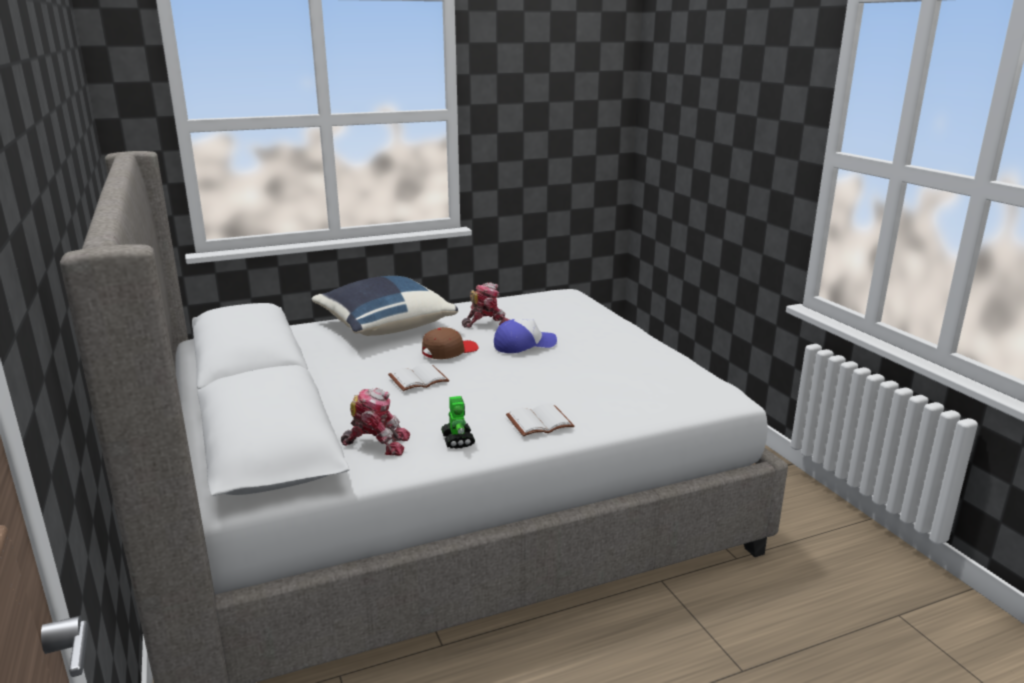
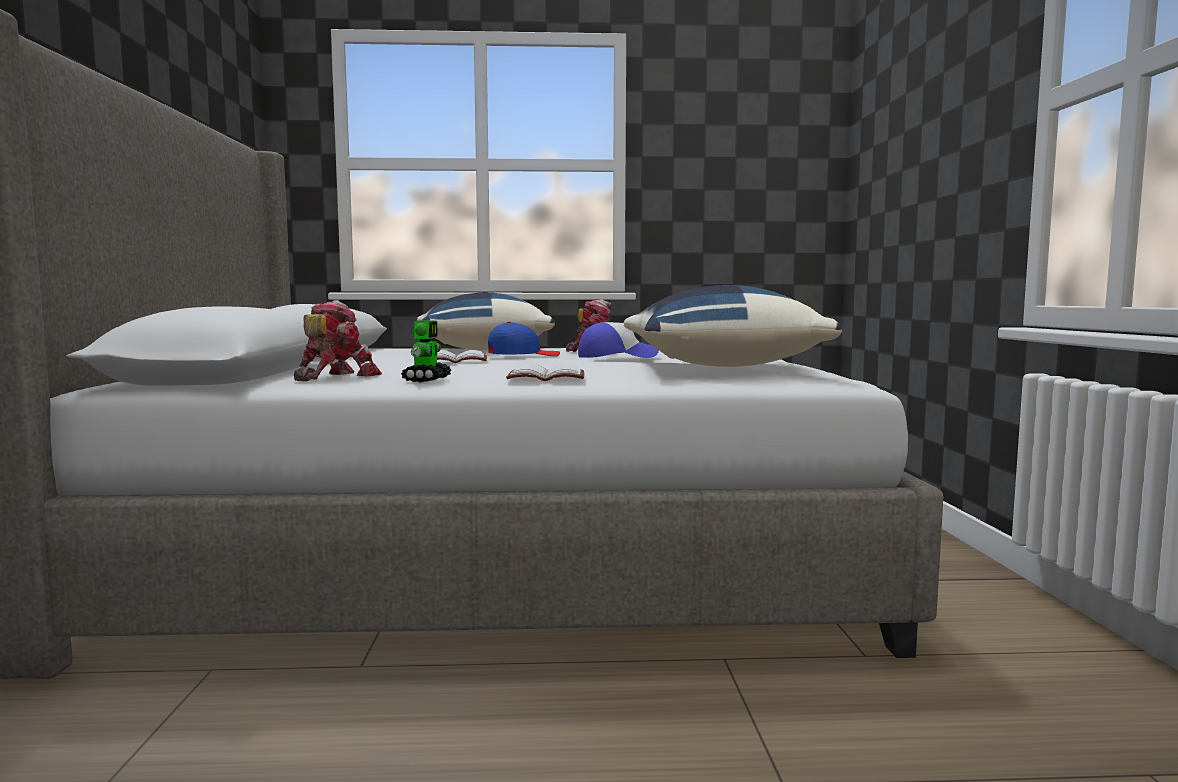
camera: 20 degrees right, 15 degrees down
(377, 443) = (334, 377): toy robot -> toy robot turned 90 degrees counterclockwise
(449, 351) = (523, 355): brown cap -> blue cap
(631, 375) = (719, 366): none -> blue pillow

